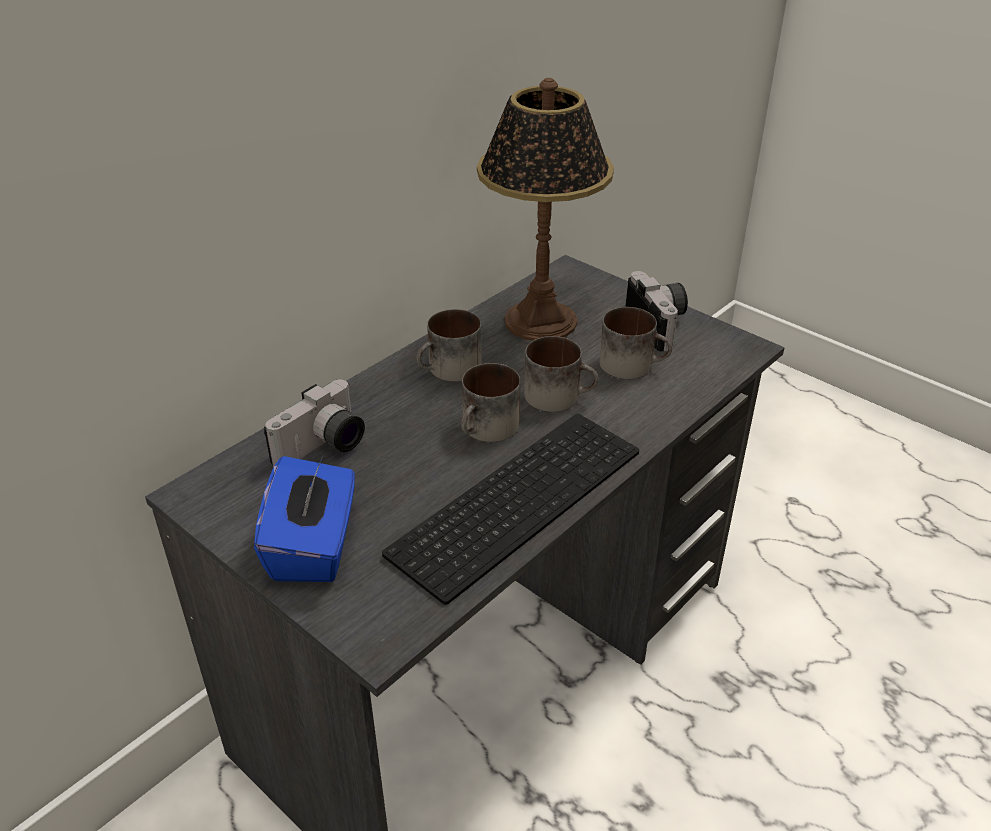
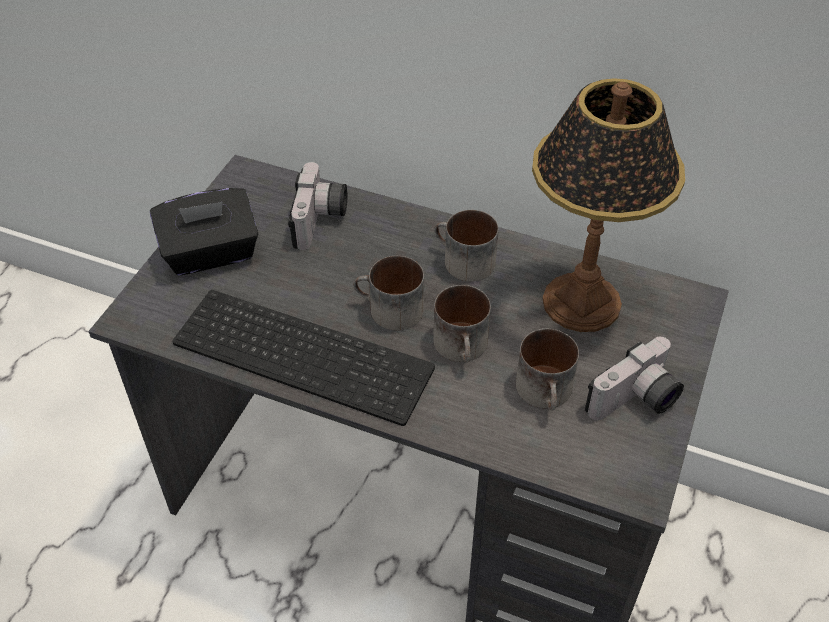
camera: 70 degrees right, 10 degrees up
(314, 546) = (211, 254): blue tissue box -> black tissue box
(323, 448) = (321, 221): camera -> camera turned 105 degrees counterclockwise

